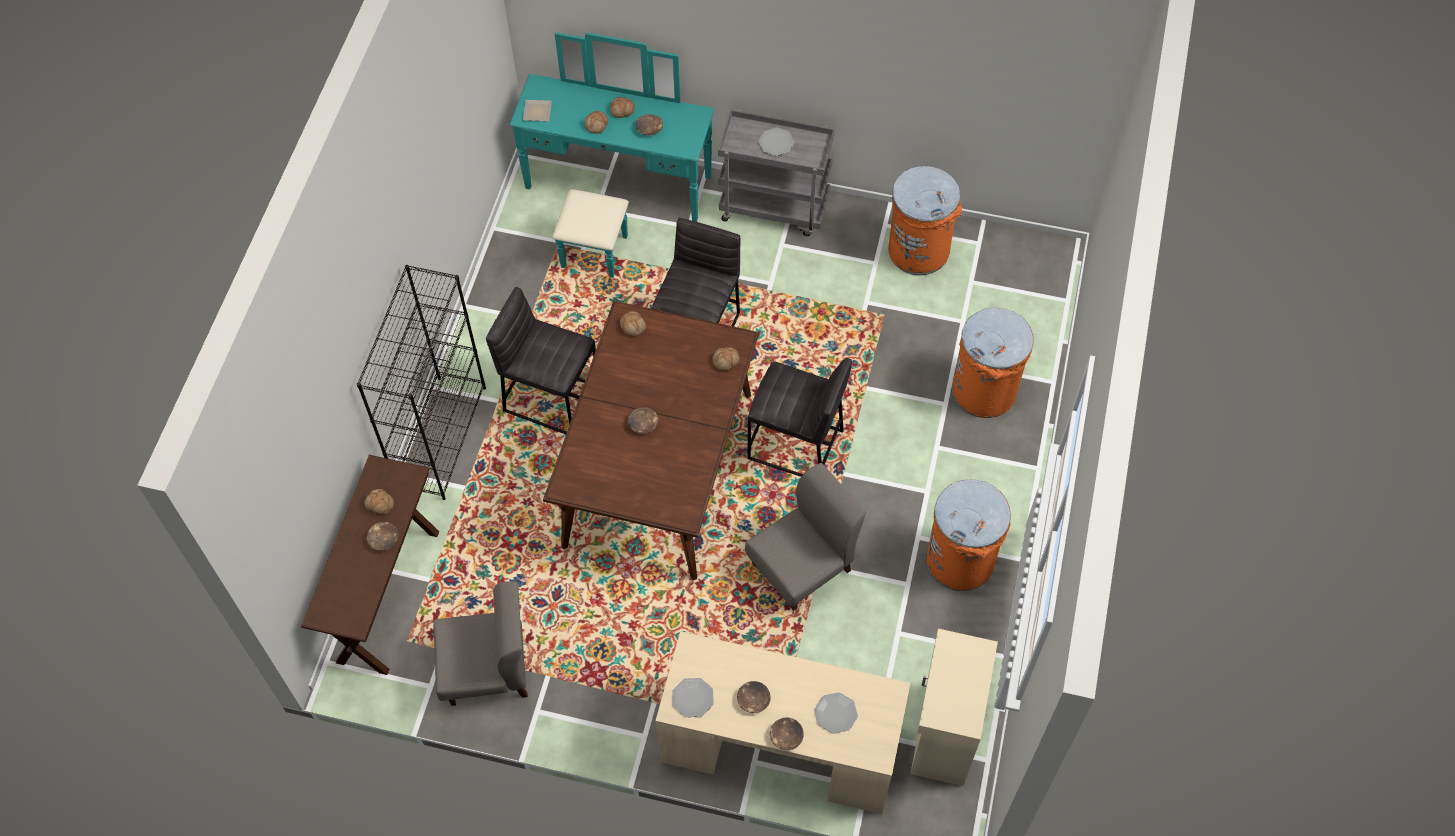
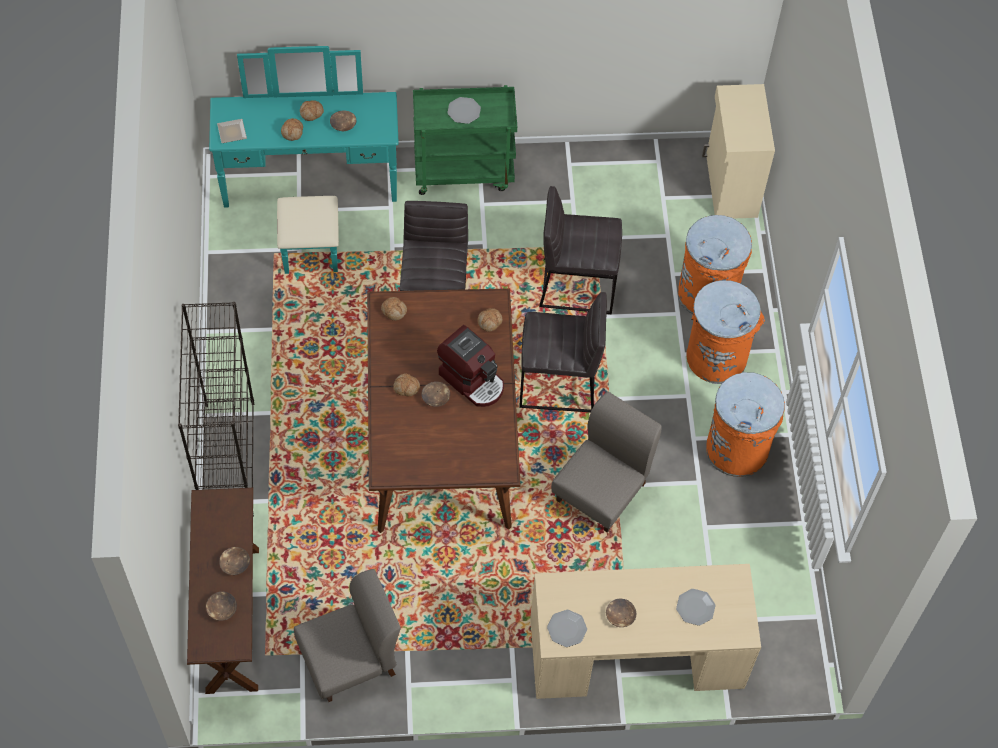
camera: 20 degrees left, 0 degrees up
(379, 504) = (219, 533): bread -> bread (406, 388)
(551, 398) = (319, 397): grey stool -> grey stool (576, 285)
(687, 415) = (473, 380): none -> coffee machine
(775, 207) = (464, 171): grey cart -> green cart
(786, 736) = (659, 639): brown bowl -> brown bowl (221, 608)
(918, 249) = (607, 179): orange trash can -> orange trash can (716, 356)
(943, 733) = (773, 604): beige cabinet -> beige cabinet (730, 186)

